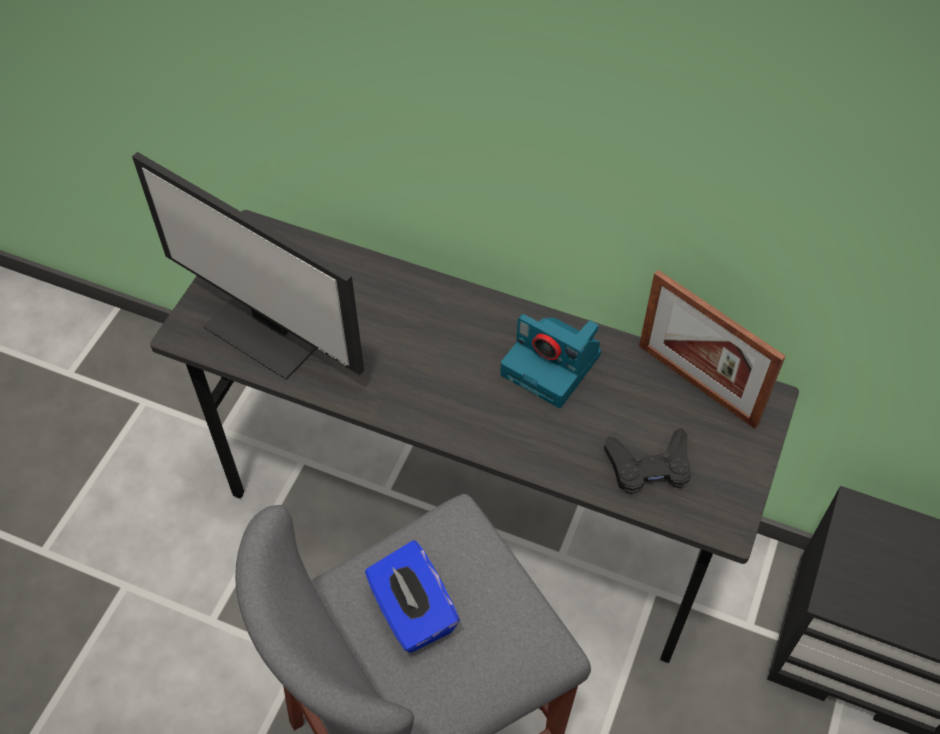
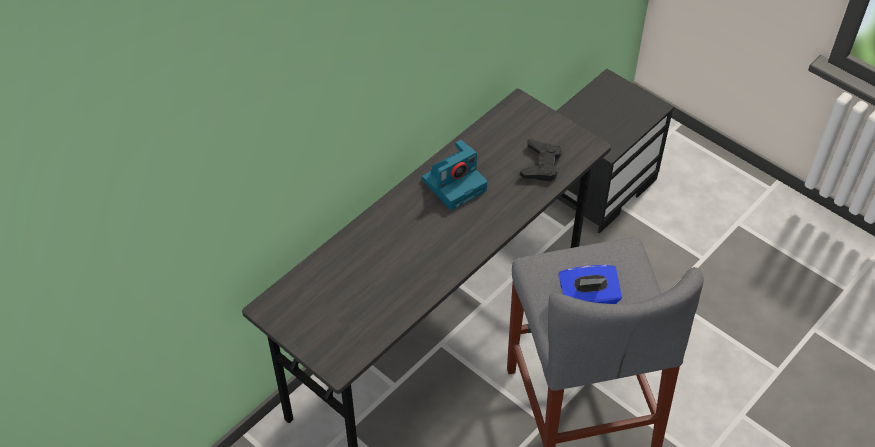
camera: 70 degrees left, 5 degrees down
(269, 330) = (359, 318): monitor -> none
(697, 384) = (497, 127): picture frame -> none

